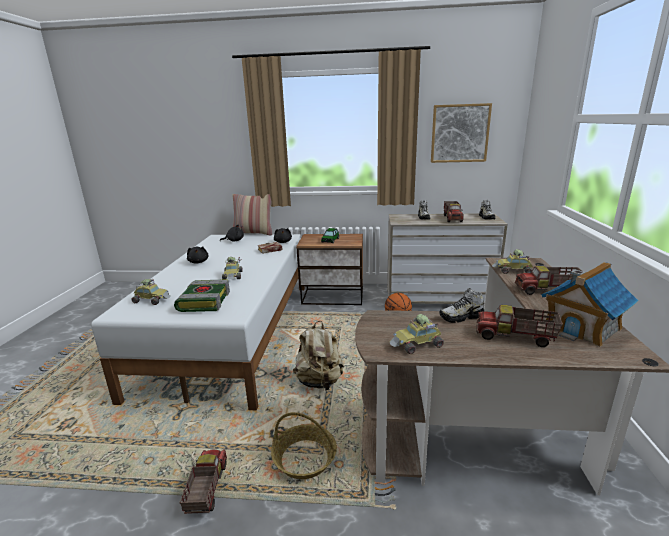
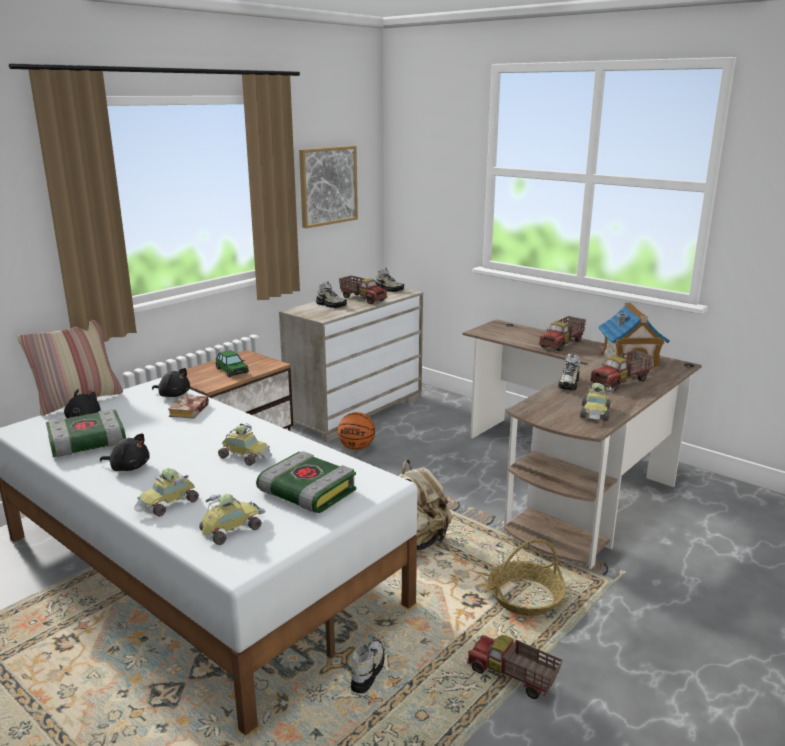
camera: 55 degrees left, 0 degrees up
(180, 421) = (367, 672): none -> shoe
(214, 248) = (86, 443): none -> book
(513, 270) = (508, 336): toy car -> toy car (169, 504)

